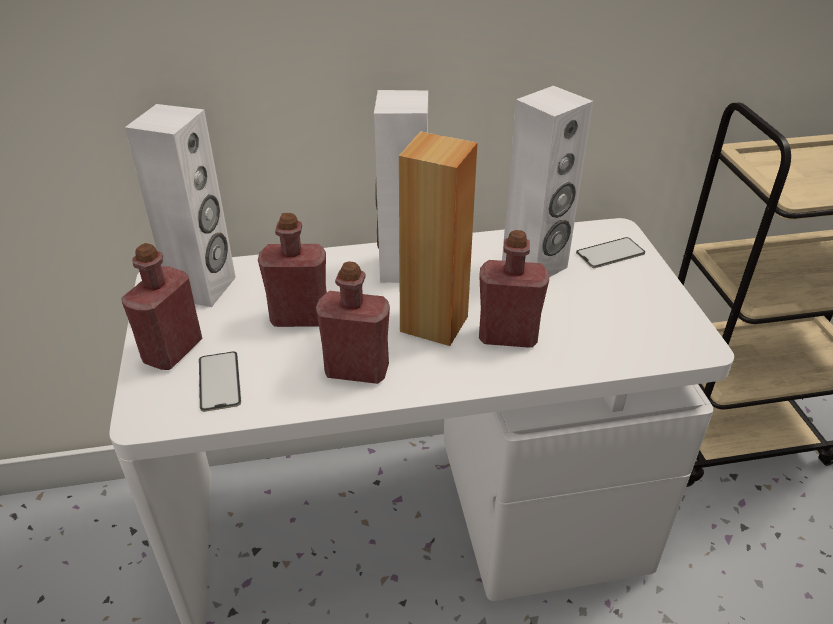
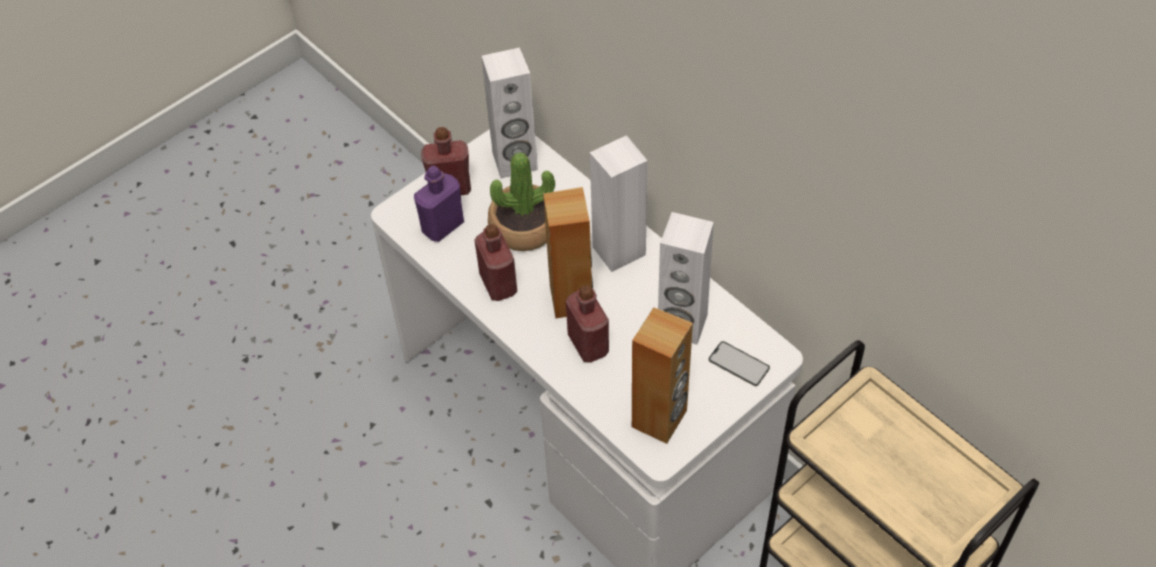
camera: 60 degrees right, 15 degrees up
(219, 381) = (442, 226): phone -> purple bottle
(299, 317) = (524, 227): red bottle -> potted plant
(648, 326) = (660, 419): none -> brown speaker

